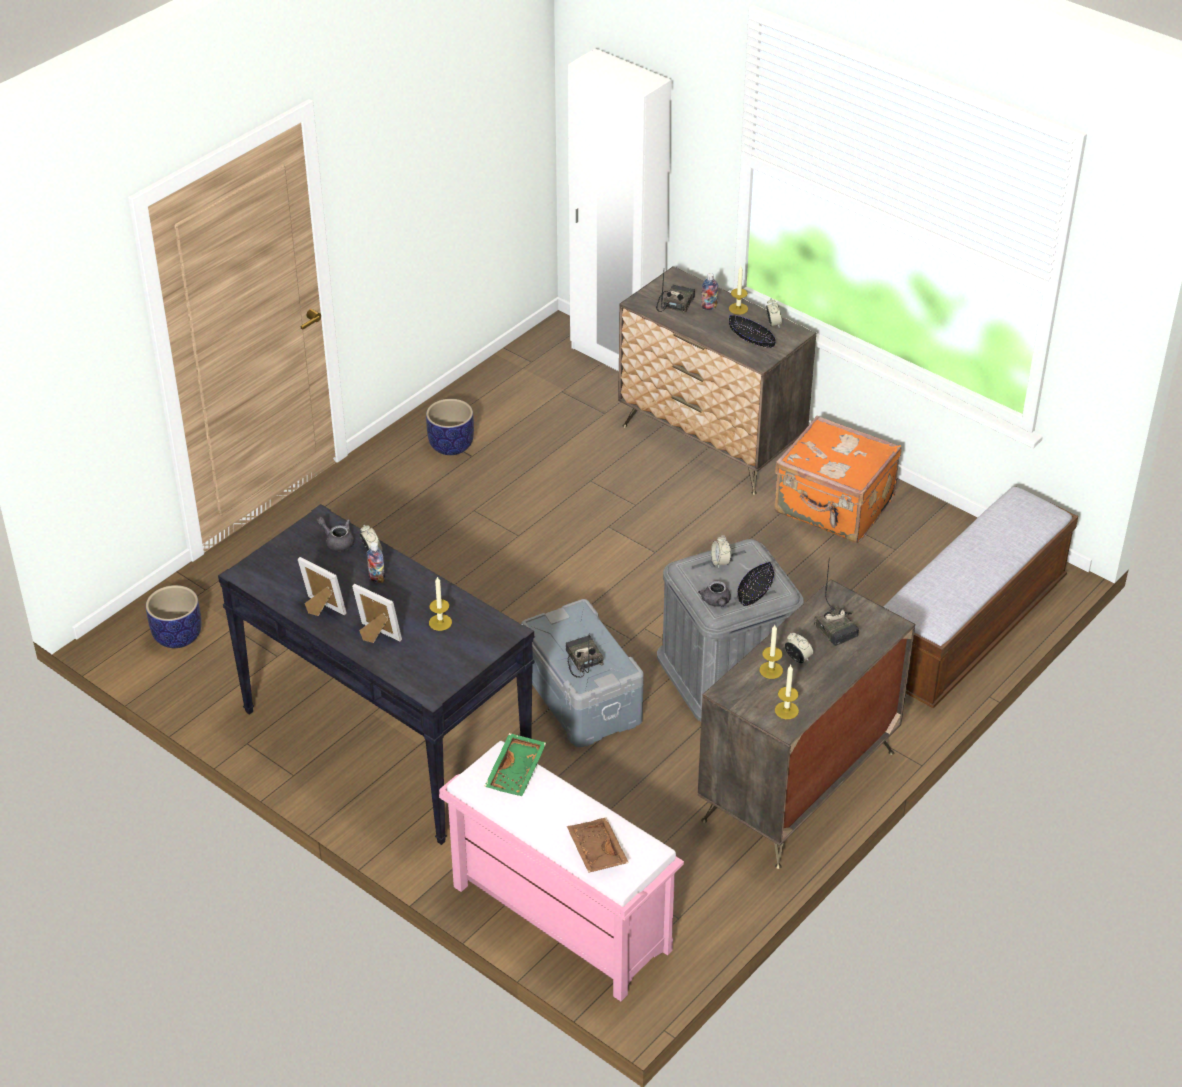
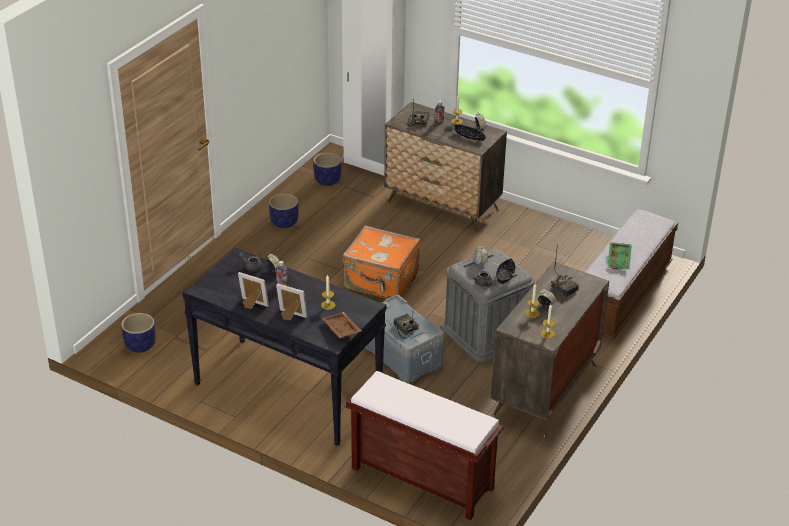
camera: 10 degrees left, 5 degrees down
(517, 772) = (391, 386): green tray -> green tray (619, 260)
(537, 378) = (327, 181): none -> planter
(558, 918) = (420, 478): pink bench -> brown bench
(595, 852) = (451, 425): brown tray -> brown tray (340, 330)
(834, 507) = (525, 237): orange suitcase -> orange suitcase (381, 282)

